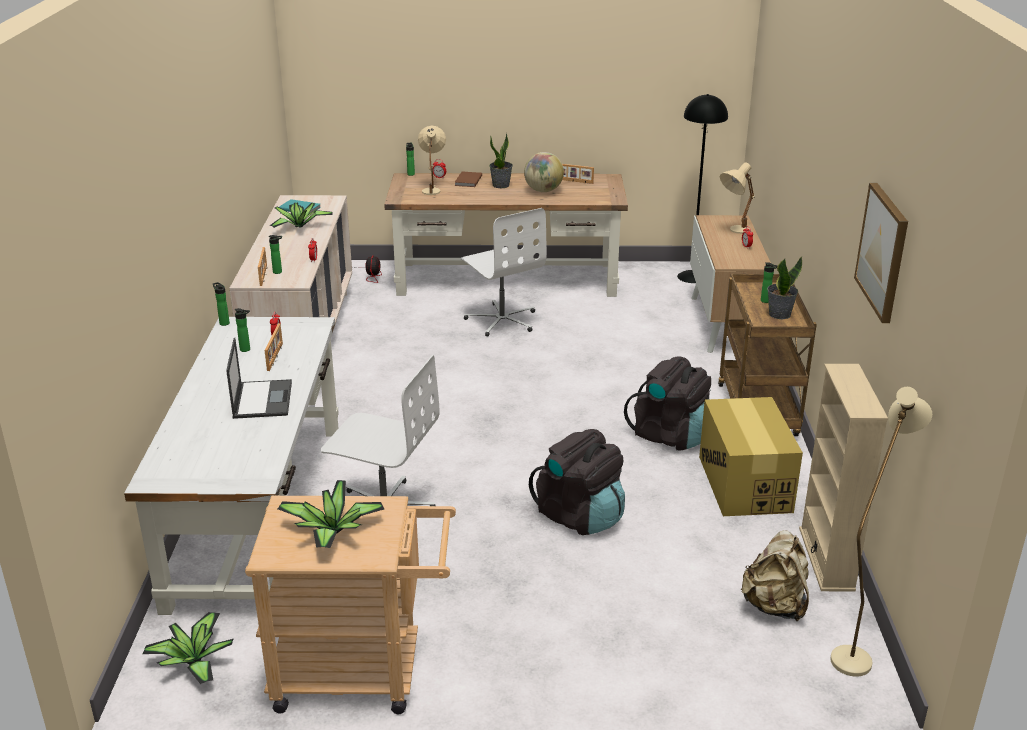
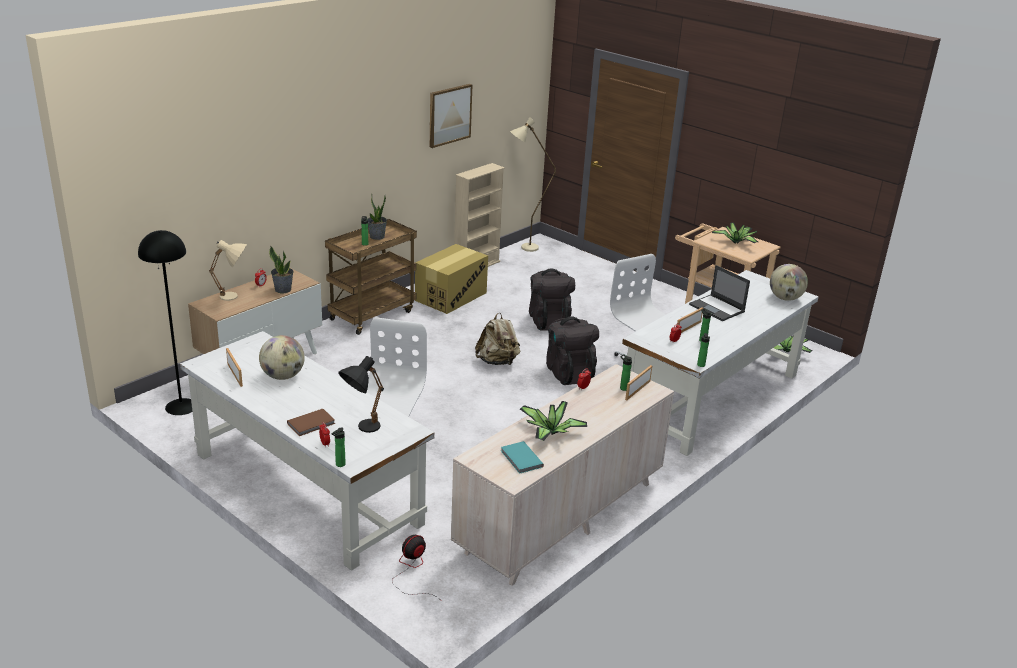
camera: 140 degrees left, 0 degrees up
(176, 461) = (785, 298): none -> globe
(262, 399) = (717, 308): laptop -> laptop turned 75 degrees counterclockwise
(432, 189) = (362, 429): beige table lamp -> black table lamp
(501, 185) = (299, 401): potted plant -> potted plant (283, 289)
(508, 278) = (305, 488): brown desk -> white desk
(671, 435) = (439, 327): black backpack -> black backpack (569, 373)
(774, 606) = (525, 266): beige backpack -> beige backpack (497, 361)

